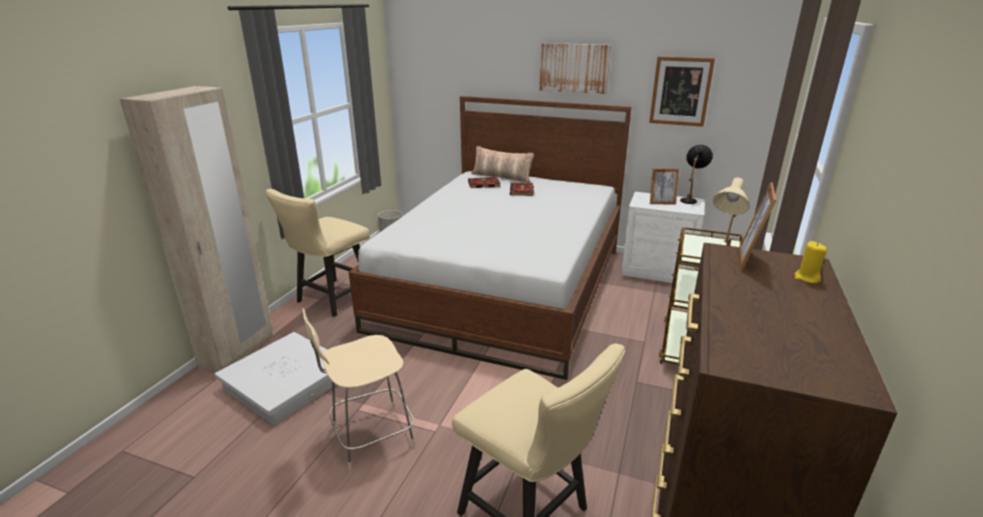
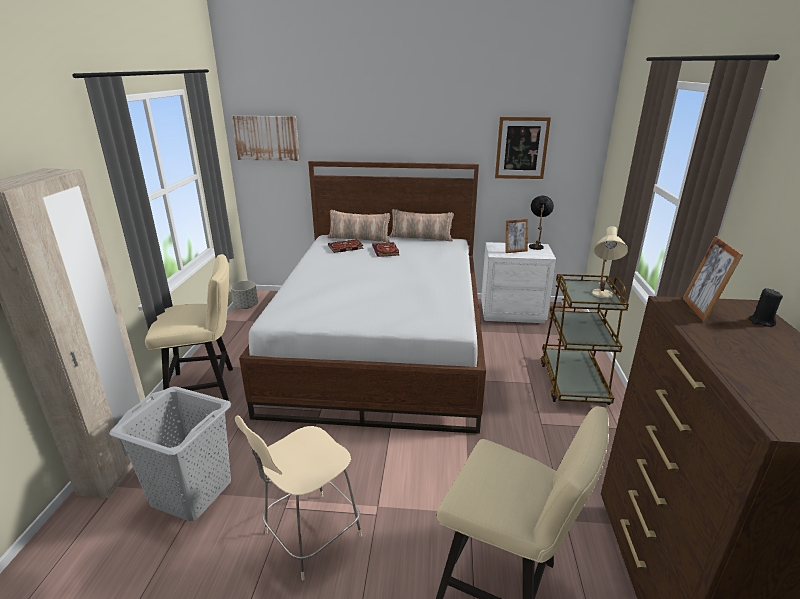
camera: 15 degrees left, 0 degrees up
(286, 383) = (191, 492): white storage box -> grey laundry basket
(331, 300) = (207, 387): beige chair -> beige chair turned 120 degrees counterclockwise
(565, 181) = (421, 237): none -> pillow
(574, 68) = (422, 129): picture -> picture (266, 138)
(807, 278) = (761, 322): yellow candle -> black candle

